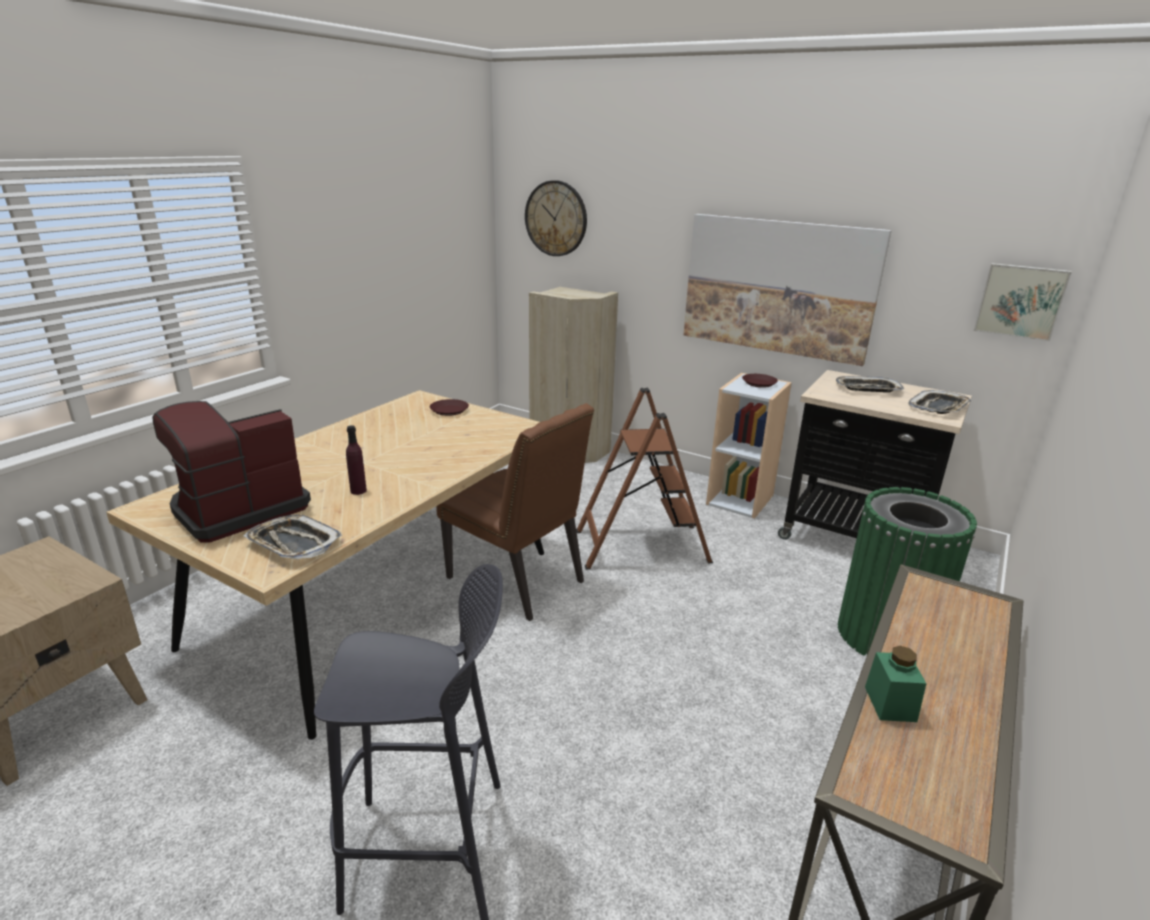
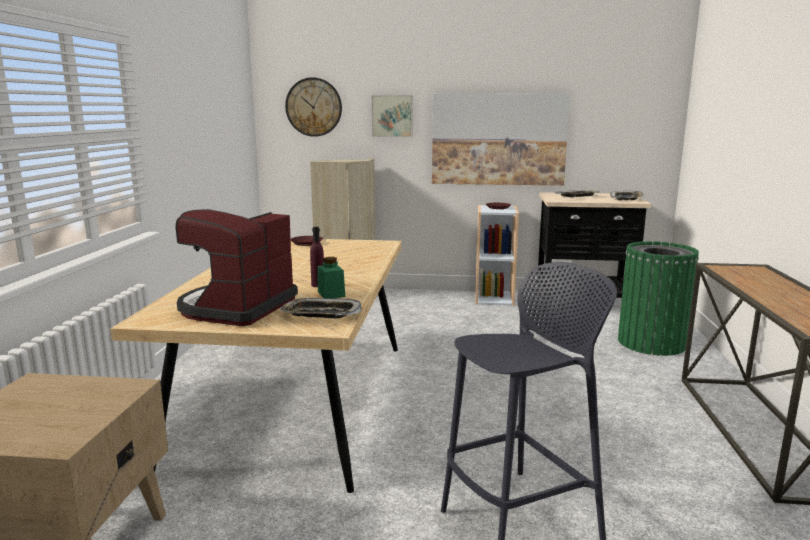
camera: 25 degrees left, 10 degrees down
(514, 579) = (393, 368): brown chair -> none
(640, 545) = (458, 332): brown step ladder -> none
(890, 704) = (778, 305): green jar -> green jar (331, 294)
(1020, 301) = (650, 130): picture -> picture (392, 116)

